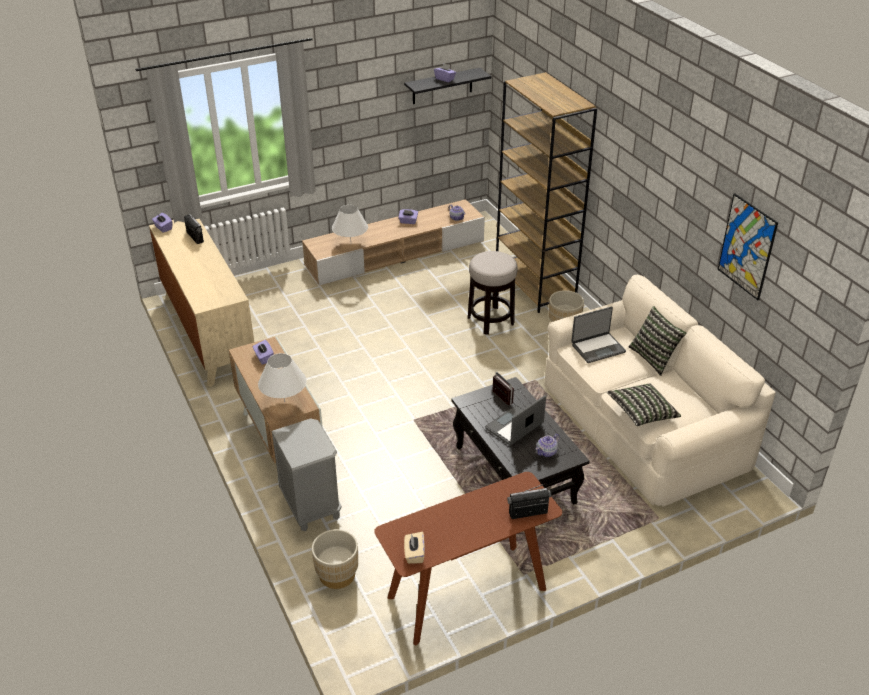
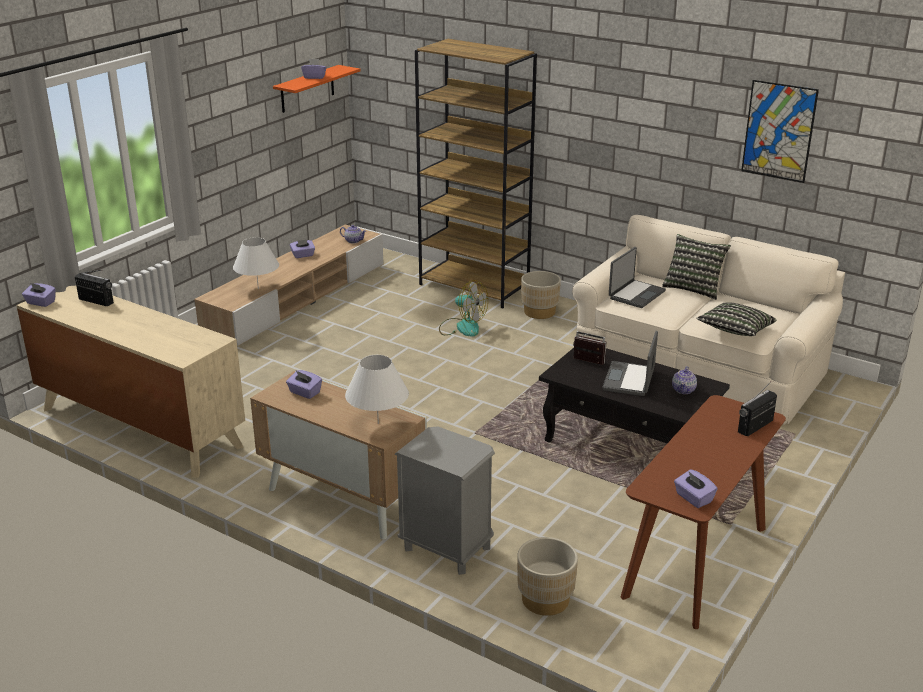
camera: 30 degrees left, 10 degrees down
(414, 554) = (693, 498): beige tissue box -> purple tissue box
(442, 86) = (307, 89): black shelf -> orange shelf
(491, 320) = (462, 327): stool -> fan

